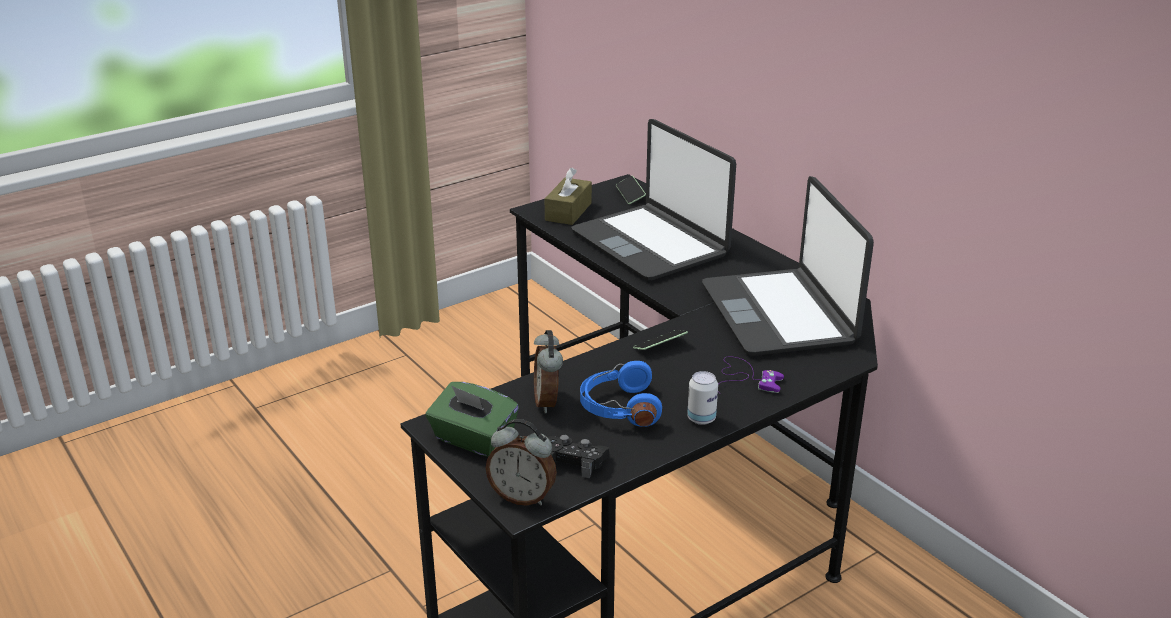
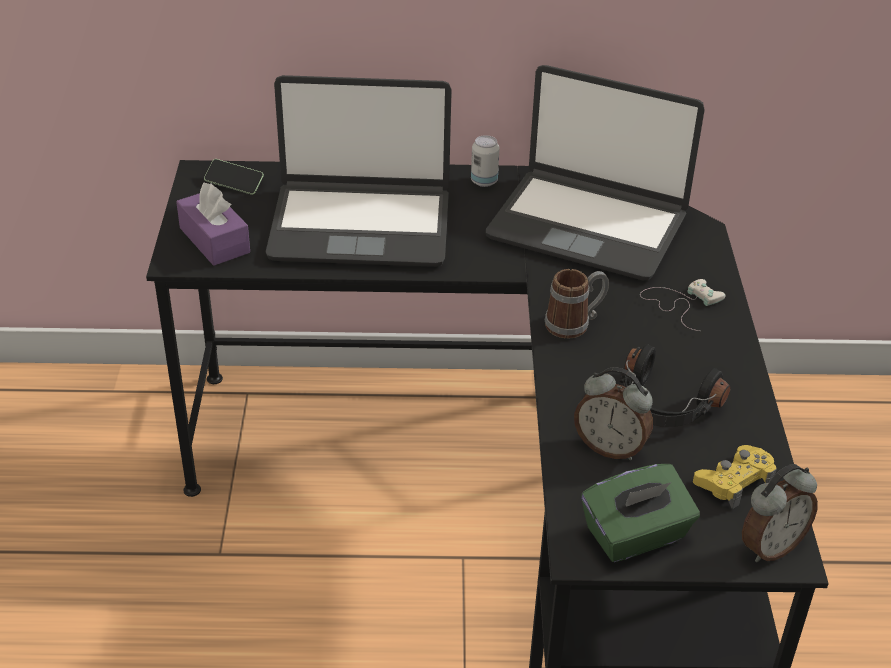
camera: 55 degrees left, 10 degrees up
(568, 212) = (214, 240): brown tissue box -> purple tissue box
(573, 461) = (734, 482): black game controller -> yellow game controller
(618, 408) = (664, 406): blue headphones -> black headphones
(660, 346) = (574, 323): phone -> mug
(701, 419) = (727, 364): can -> can (484, 181)
(746, 378) = (681, 303): purple game controller -> white game controller

